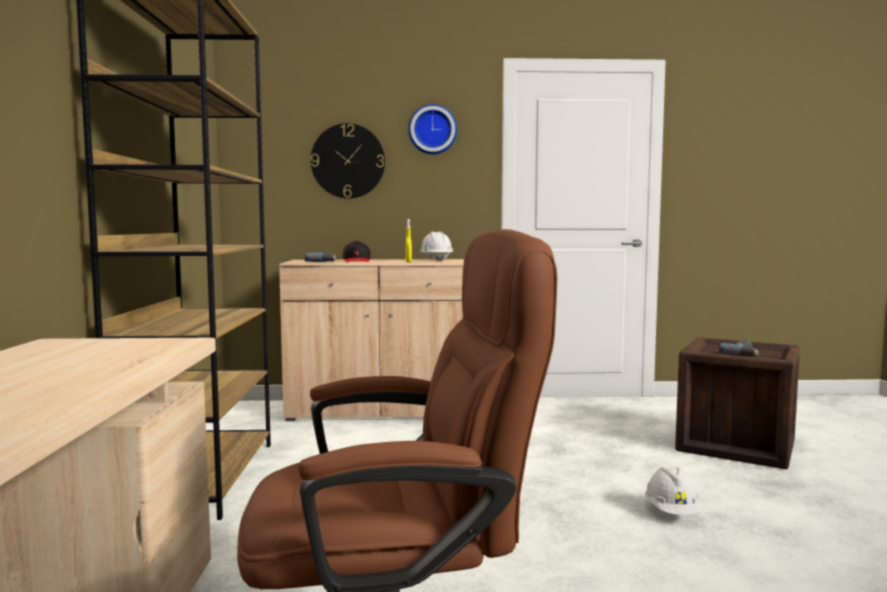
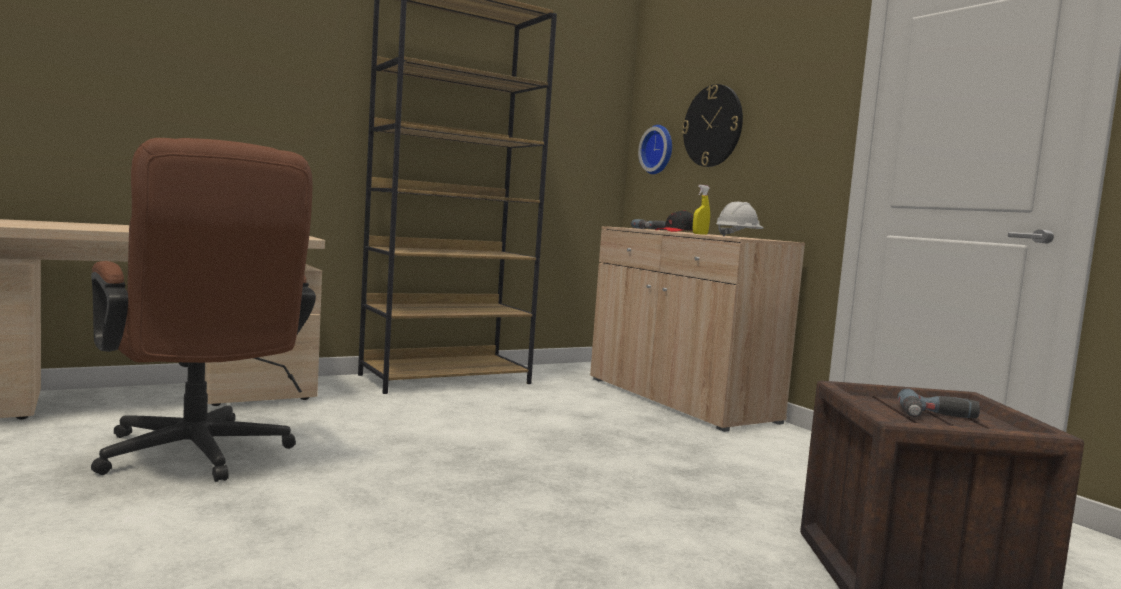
camera: 60 degrees right, 0 degrees up
(432, 130) = (789, 80): wall clock -> wall clock (659, 150)
(672, 512) = (570, 534): white hard hat -> none

